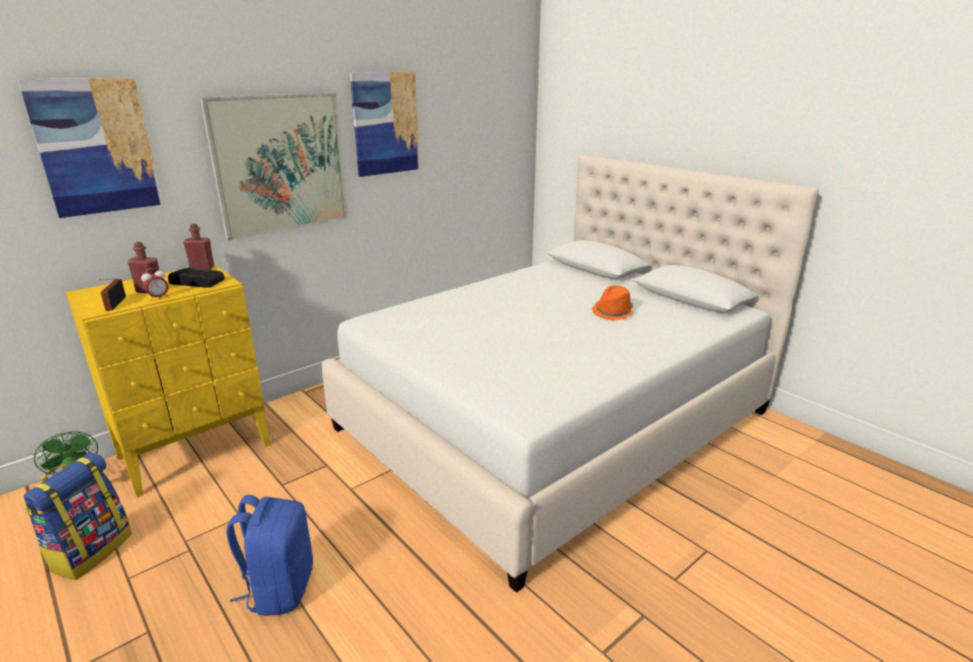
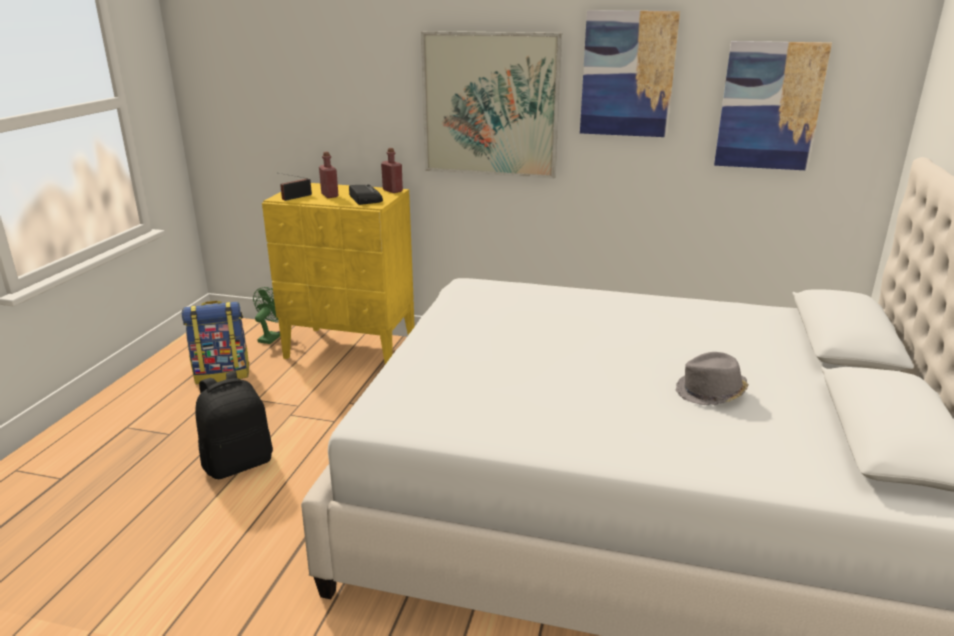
camera: 55 degrees right, 0 degrees up
(96, 147) = (338, 68): picture -> picture (769, 106)
(158, 298) = (321, 201): alarm clock -> none
(280, 588) = (238, 463): blue backpack -> black backpack
(613, 312) = (710, 393): orange hat -> grey hat

